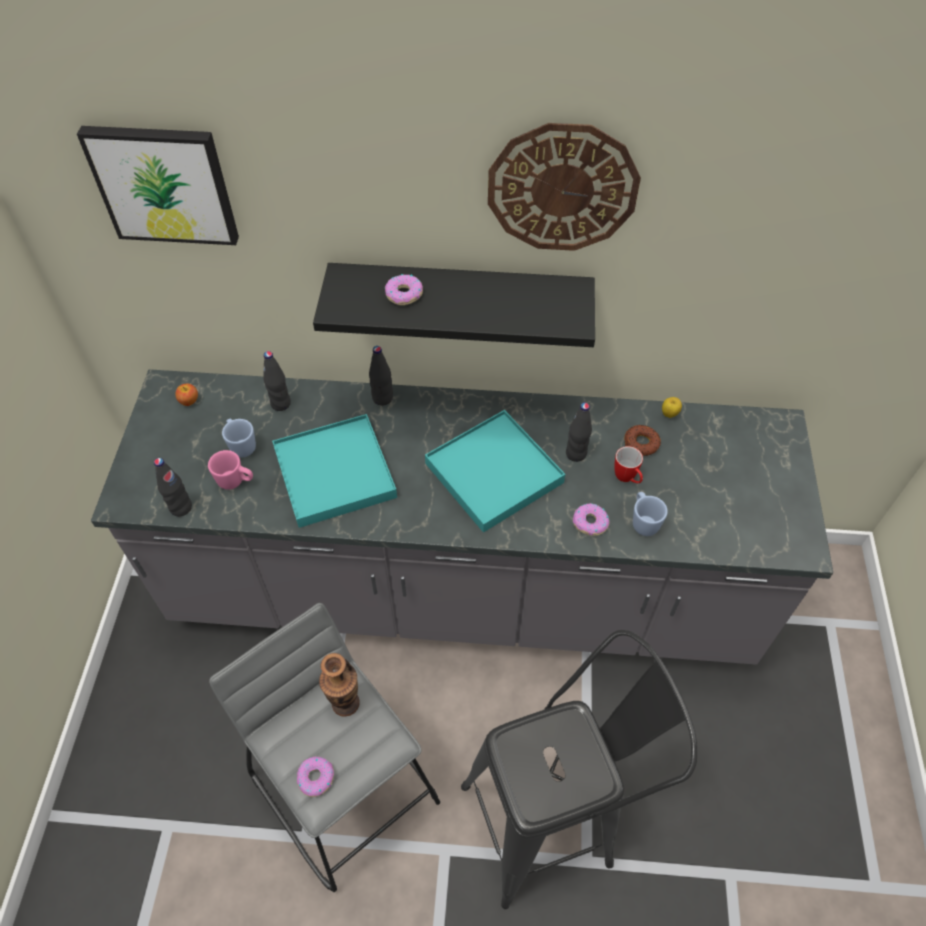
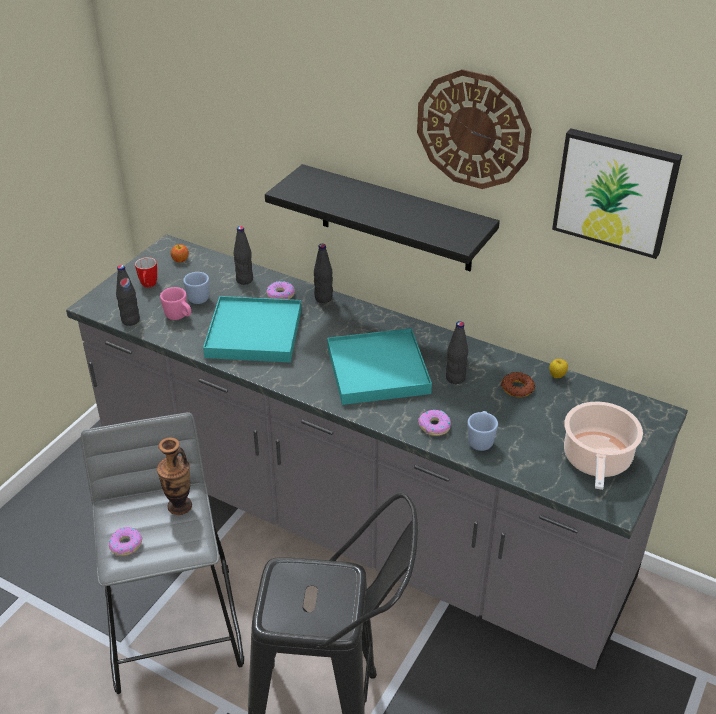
camera: 25 degrees right, 15 degrees down
(164, 184) = (202, 75): picture -> picture (615, 191)
(404, 294) = (342, 194): donut -> donut (280, 295)
(627, 479) = (487, 408): mug -> mug (148, 286)
(760, 502) = (596, 460): none -> cooking pot

